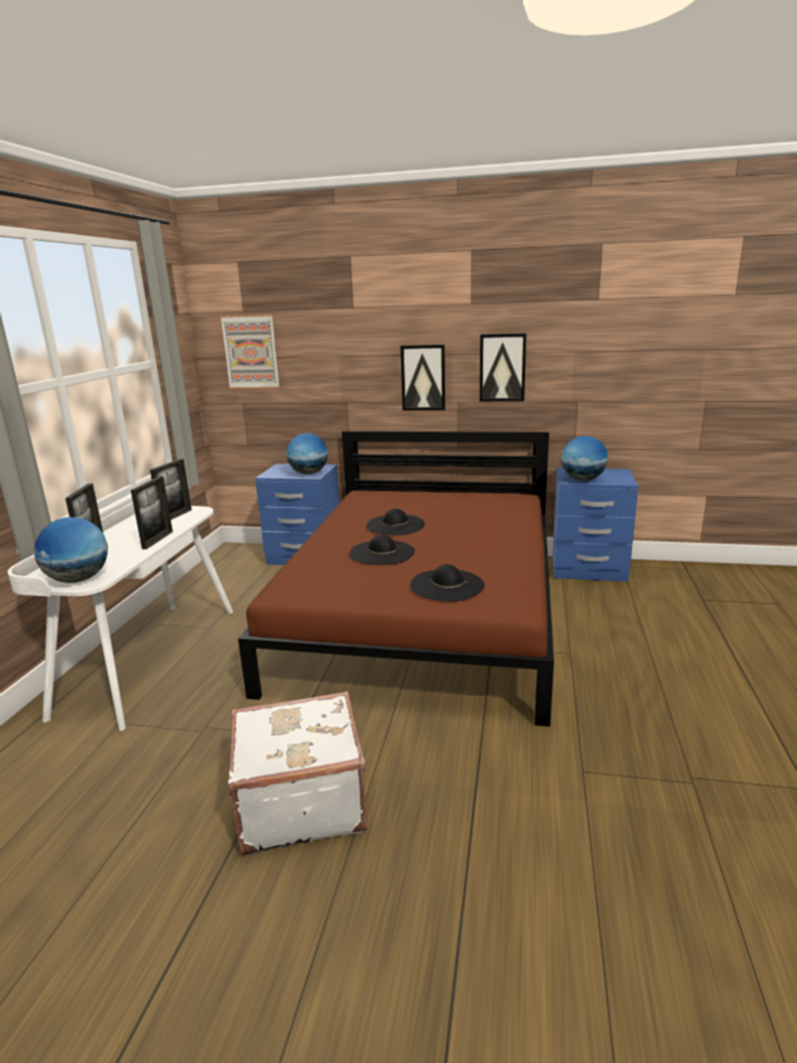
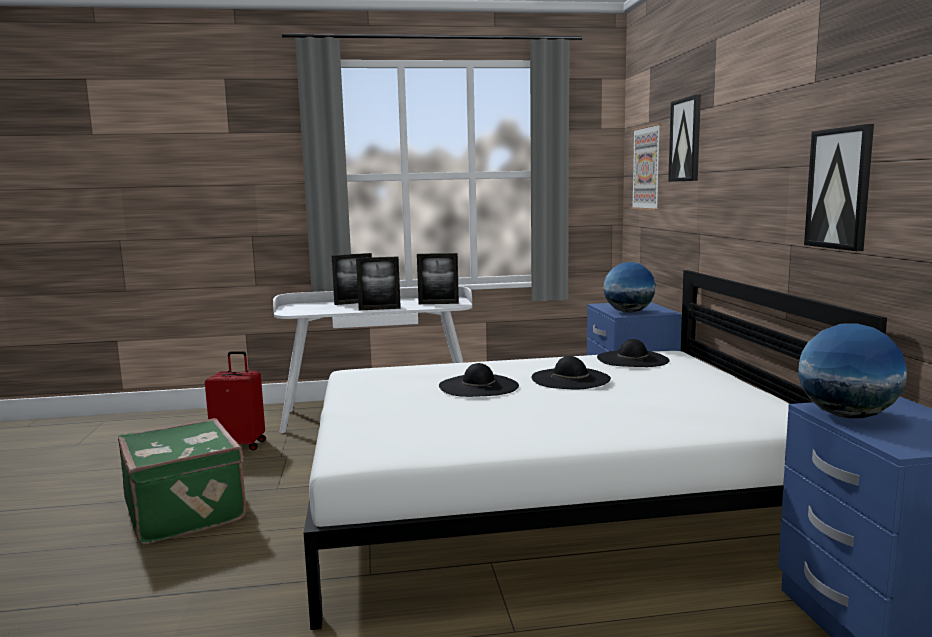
camera: 70 degrees right, 10 degrees down
(78, 580) = (295, 310): globe -> none
(127, 763) = (240, 445): none -> red suitcase
(300, 801) = (187, 511): white suitcase -> green suitcase
(423, 377) = (758, 203): picture -> picture (686, 140)
(425, 613) = (549, 504): brown bed -> white bed
(447, 585) = (400, 420): black hat -> black hat (632, 359)

